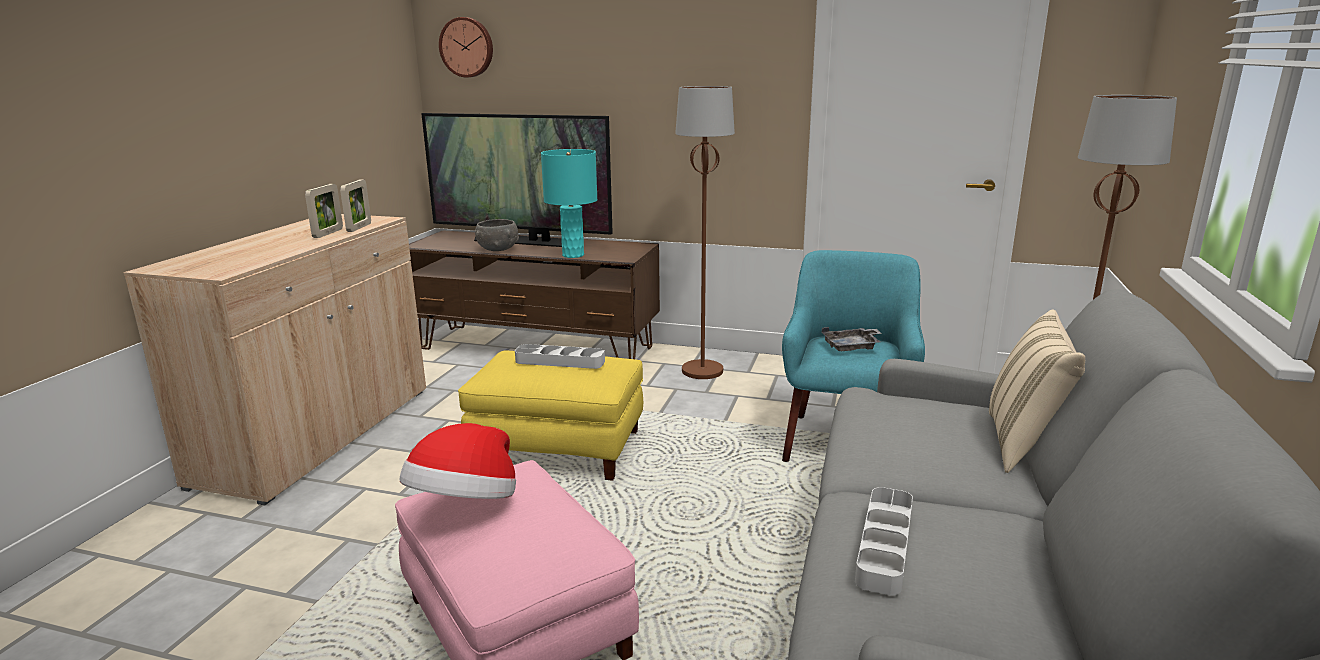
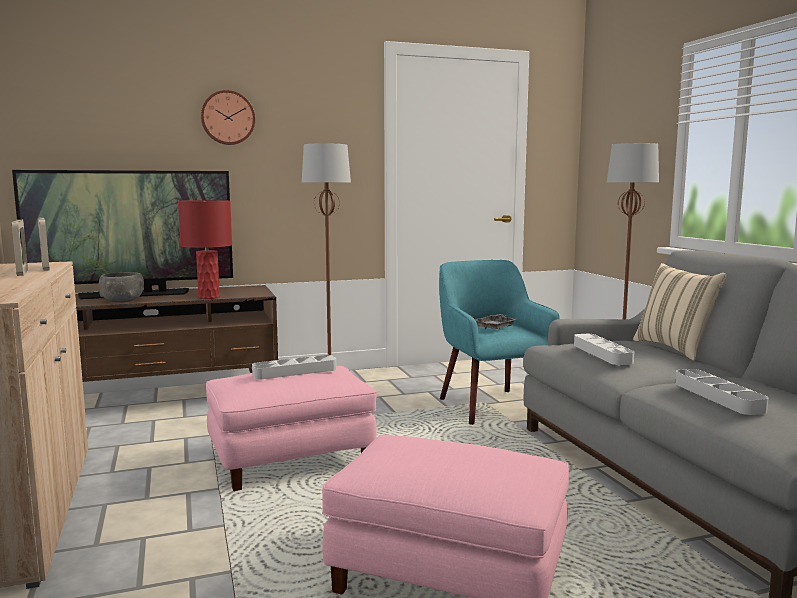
camera: 35 degrees left, 10 degrees down
(466, 506) = (413, 461): hat -> none
(467, 47) = (57, 108): wall clock -> wall clock (228, 118)
(559, 448) = (292, 459): yellow ottoman -> pink ottoman
(573, 255) = (209, 297): turquoise table lamp -> red table lamp
(881, 426) = (602, 353): none -> grey tray

